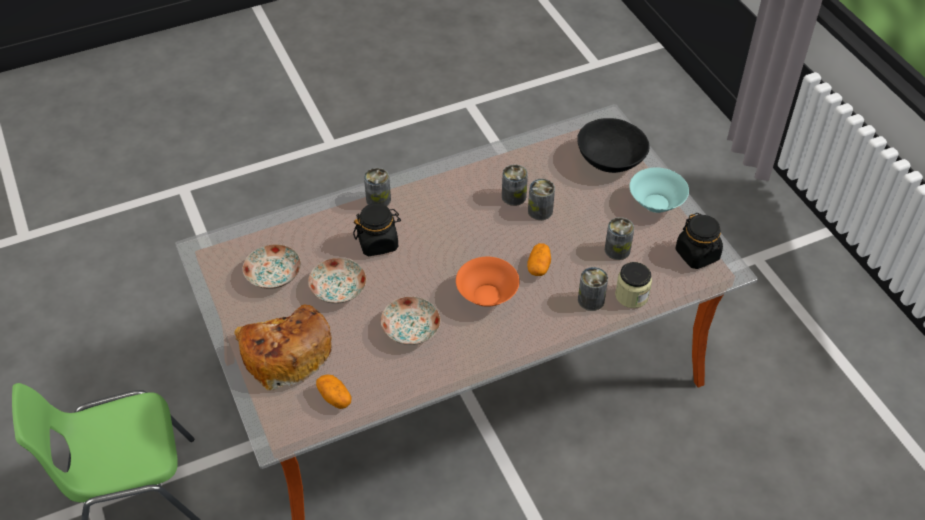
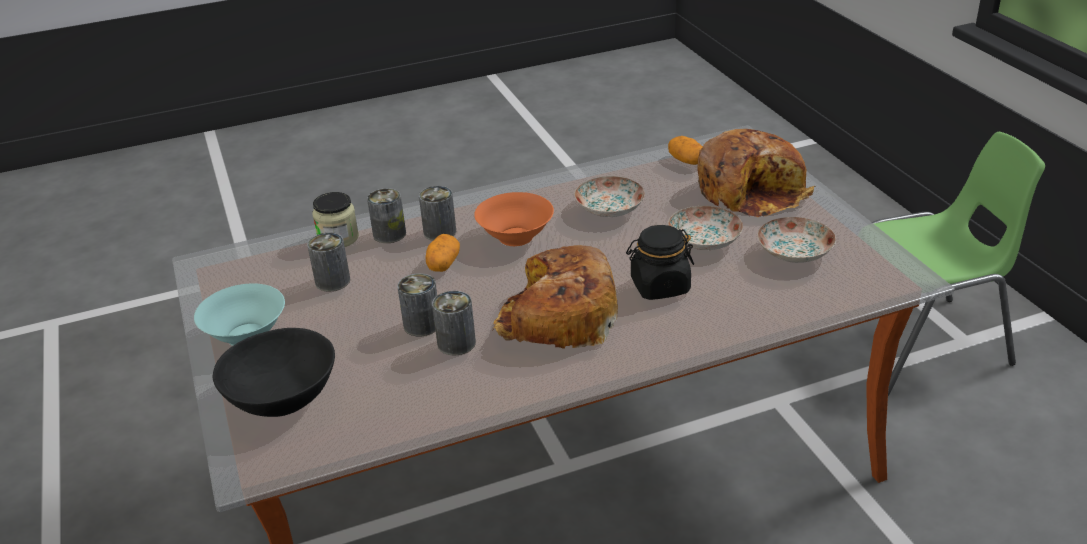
camera: 175 degrees left, 15 degrees down
(378, 200) = (667, 338): can -> can (440, 232)
(449, 216) = (557, 317): none -> bread
(697, 254) = (230, 277): black jar -> none

